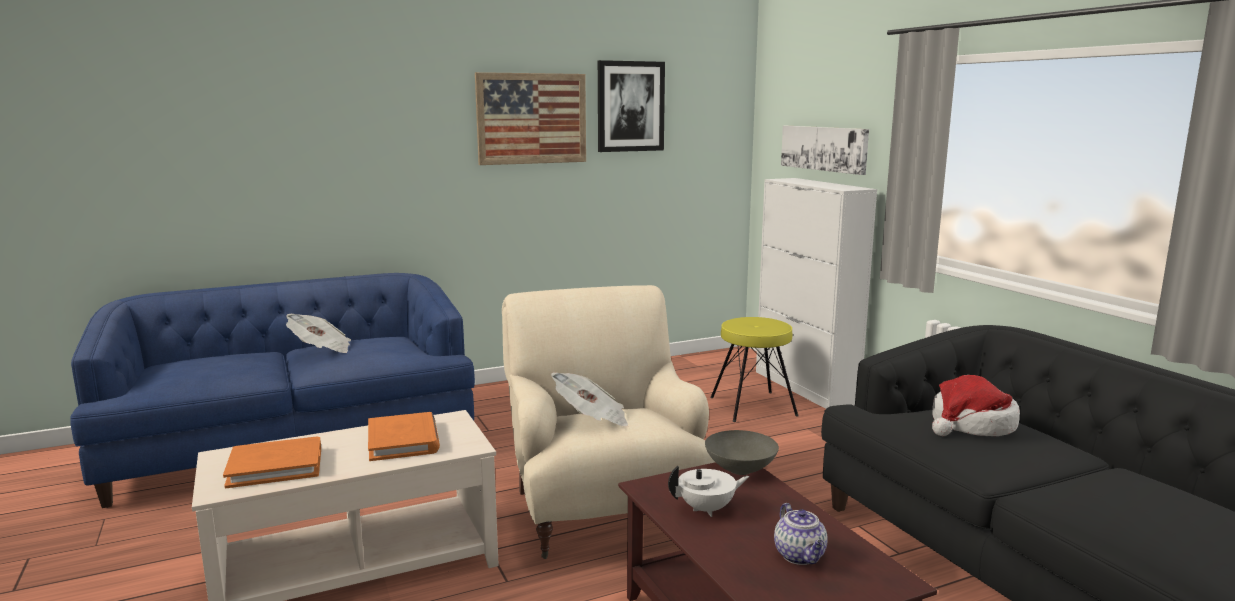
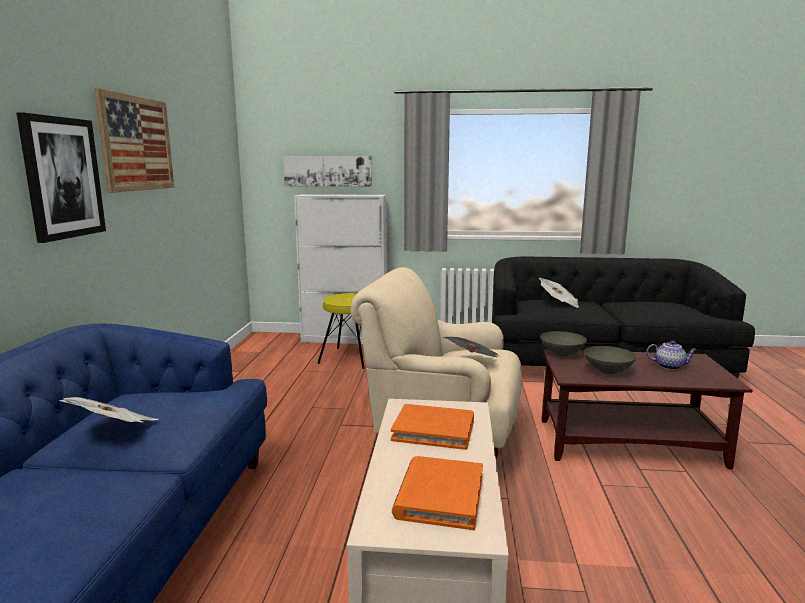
camera: 60 degrees left, 0 degrees up
(630, 106) = (188, 136): picture -> picture (62, 178)
(707, 509) = (608, 371): white teapot -> grey bowl
(971, 425) = (559, 303): hat -> newspaper

